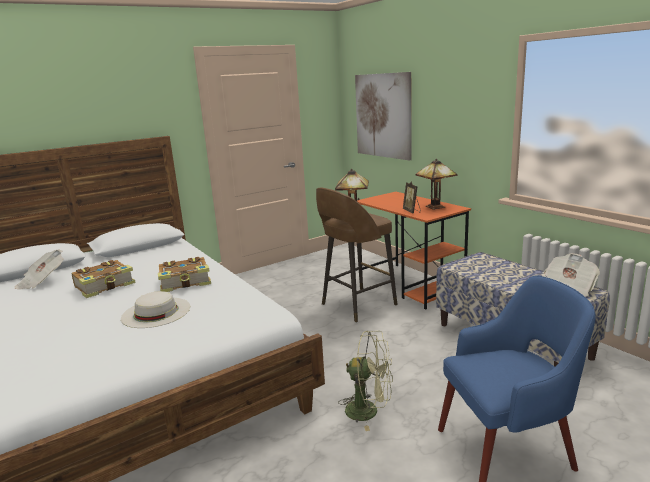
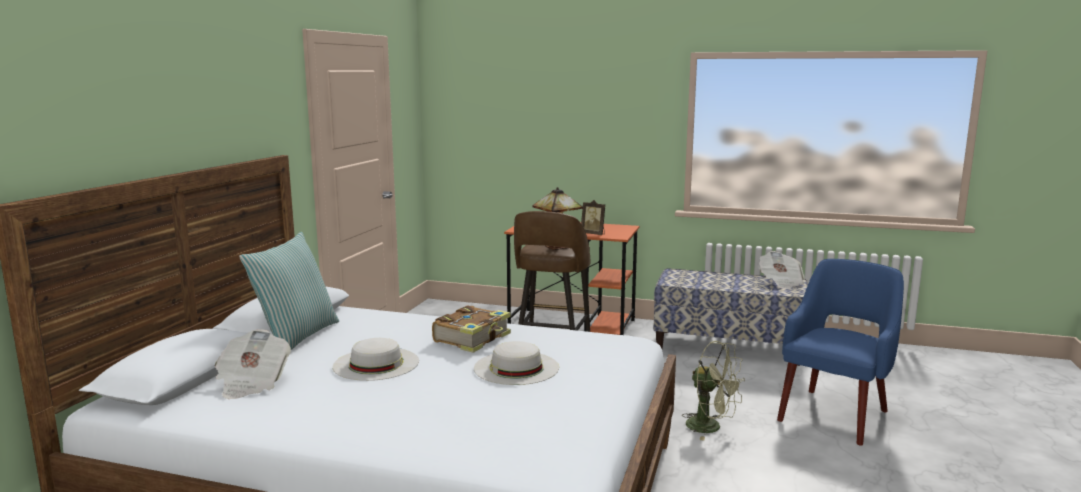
camera: 40 degrees left, 5 degrees down
(105, 286) = (376, 363): book -> white hat
(119, 257) = (296, 337): none -> pillow
(369, 411) = (711, 427): green fan -> green fan turned 60 degrees clockwise
(383, 115) = (500, 129): picture -> none
(437, 207) = (607, 228): table lamp -> none

